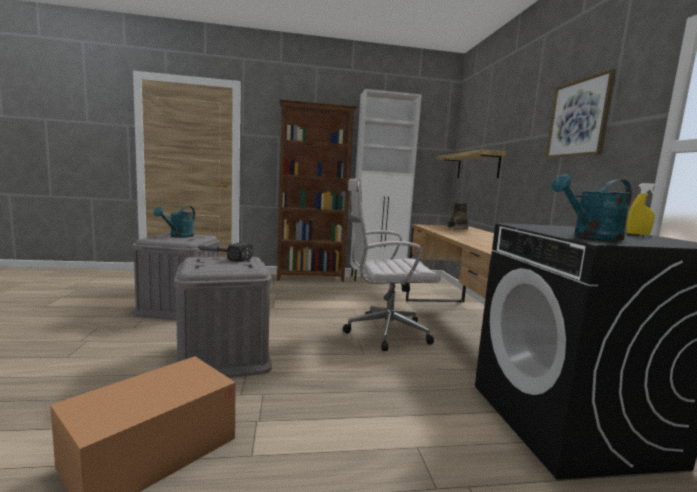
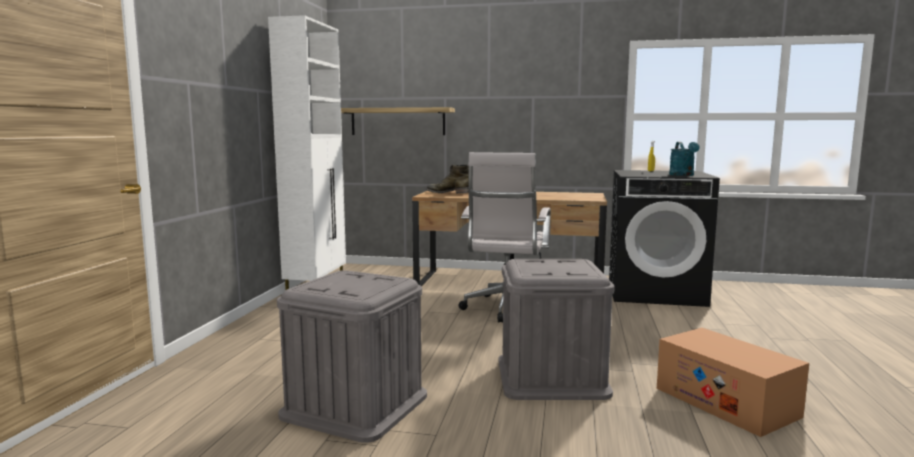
camera: 70 degrees left, 0 degrees up
(179, 236) = (349, 283): turquoise watering can -> none
(221, 257) = (522, 267): hammer -> none
(310, 278) = (272, 317): brown bookcase -> none
(578, 118) = (549, 88): picture -> none

